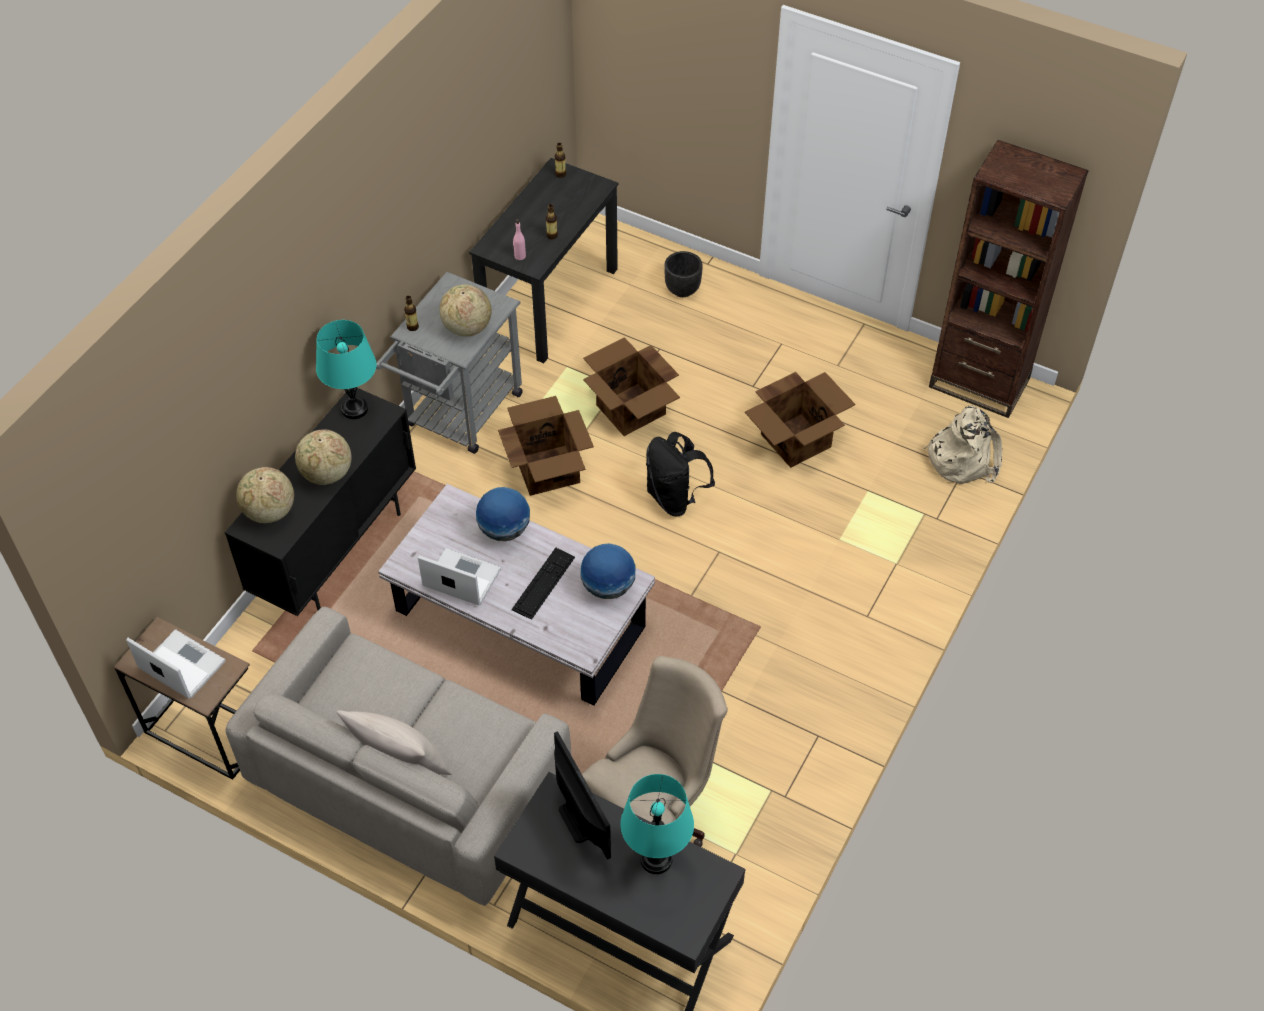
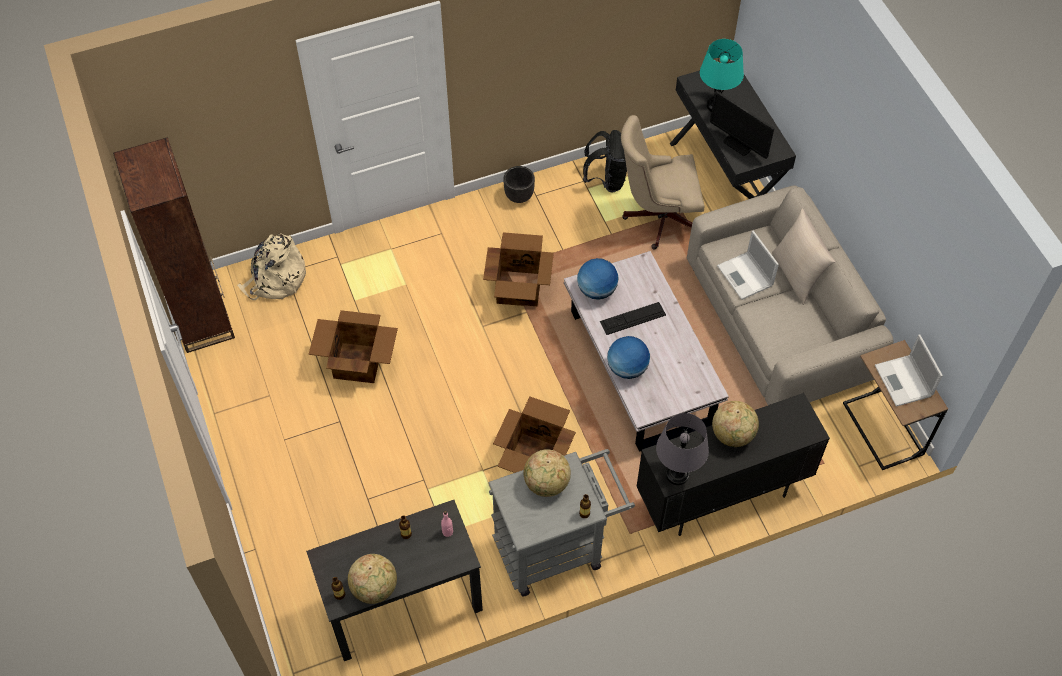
camera: 140 degrees left, 5 degrees up
(269, 512) = (790, 432): globe -> globe (375, 588)
(354, 409) = (677, 474): turquoise table lamp -> grey table lamp
(460, 577) = (680, 356): laptop -> laptop (745, 276)
(580, 819) = (739, 144): monitor -> monitor turned 60 degrees counterclockwise
(631, 410) = (437, 463): cardboard box -> cardboard box (519, 288)
(675, 498) = (473, 378): black backpack -> black backpack (606, 180)
(682, 290) = (298, 538): black planter -> black planter (519, 196)

